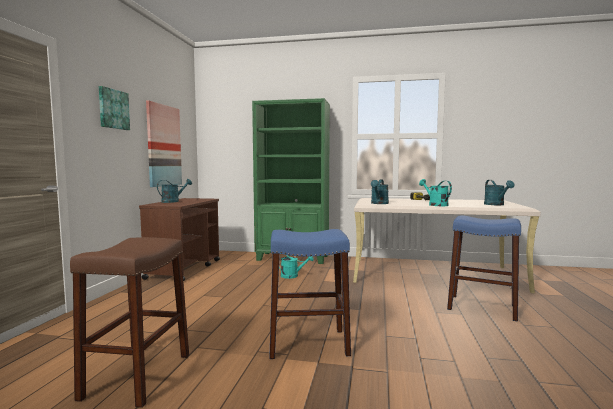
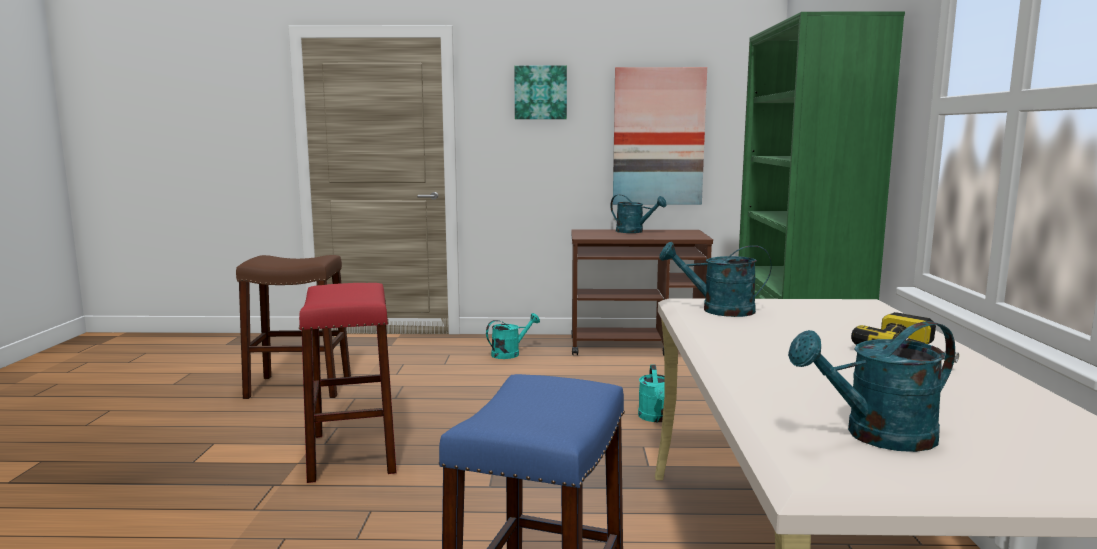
camera: 80 degrees right, 5 degrees up
(308, 343) = (353, 453): blue stool -> red stool
(435, 205) = (751, 354): turquoise watering can -> turquoise watering can (510, 353)

